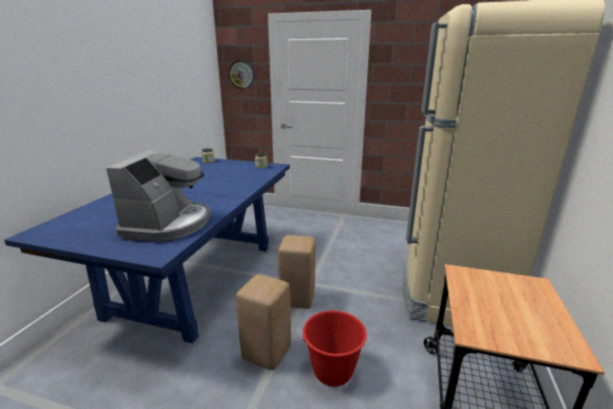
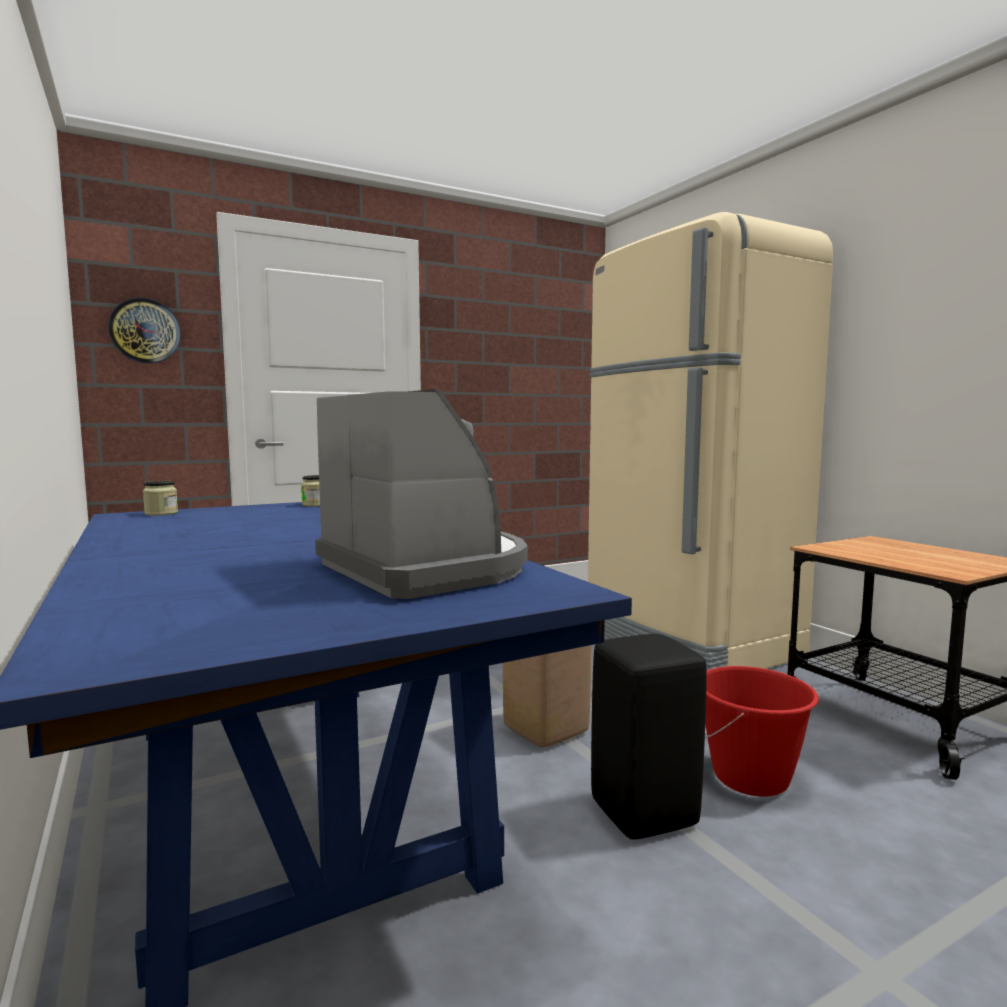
camera: 45 degrees left, 15 degrees down
(267, 354) = (646, 814): beige stool -> black stool

